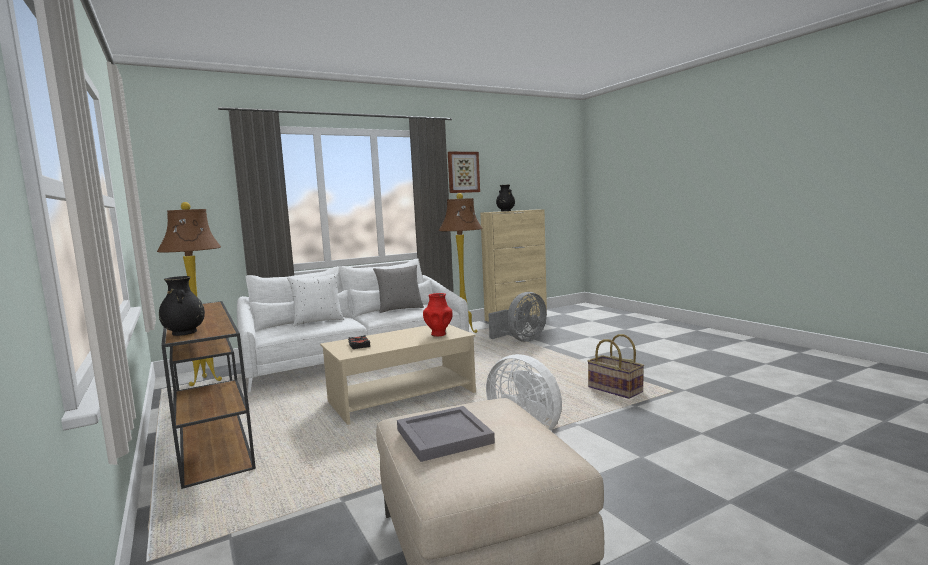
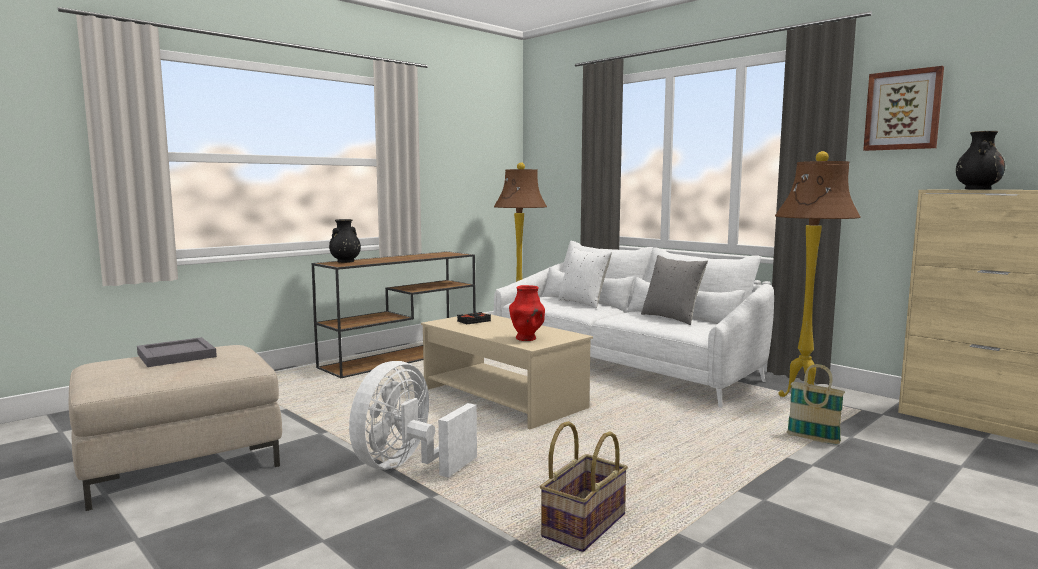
camera: 75 degrees right, 0 degrees up
(521, 340) = (813, 439): grey fan -> basket

